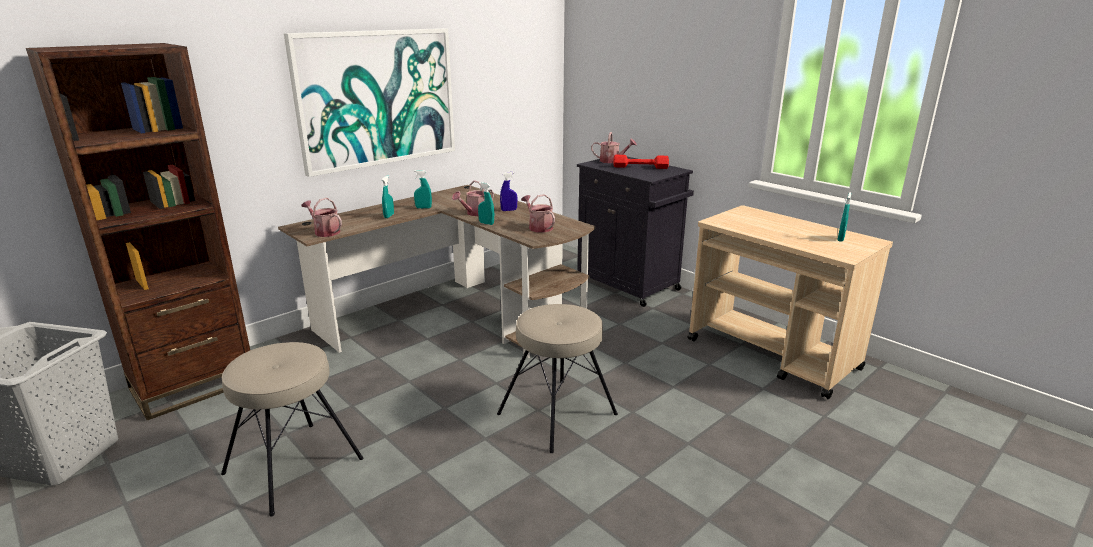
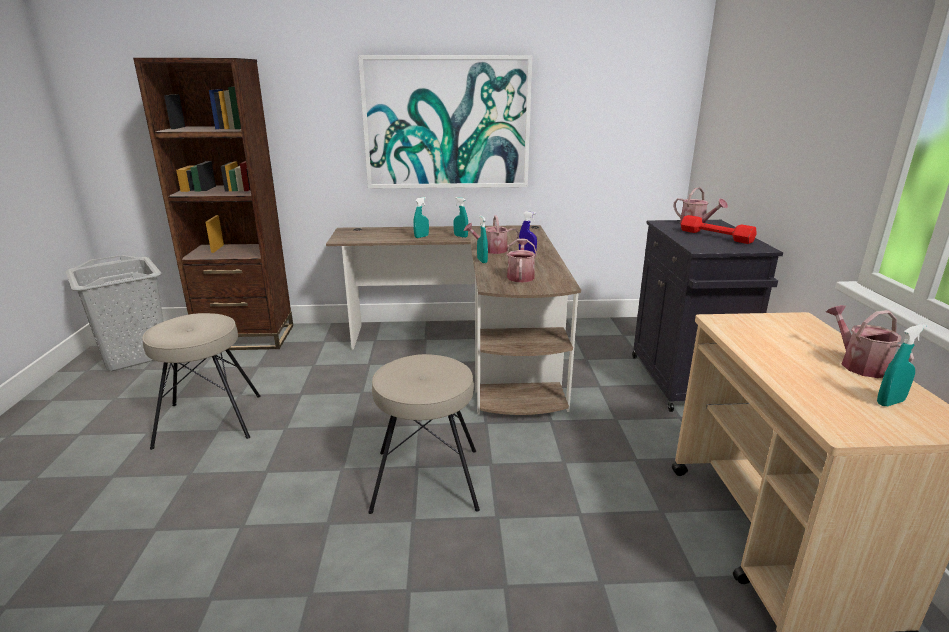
camera: 40 degrees right, 0 degrees up
(325, 232) = (354, 238): watering can -> watering can (859, 364)

